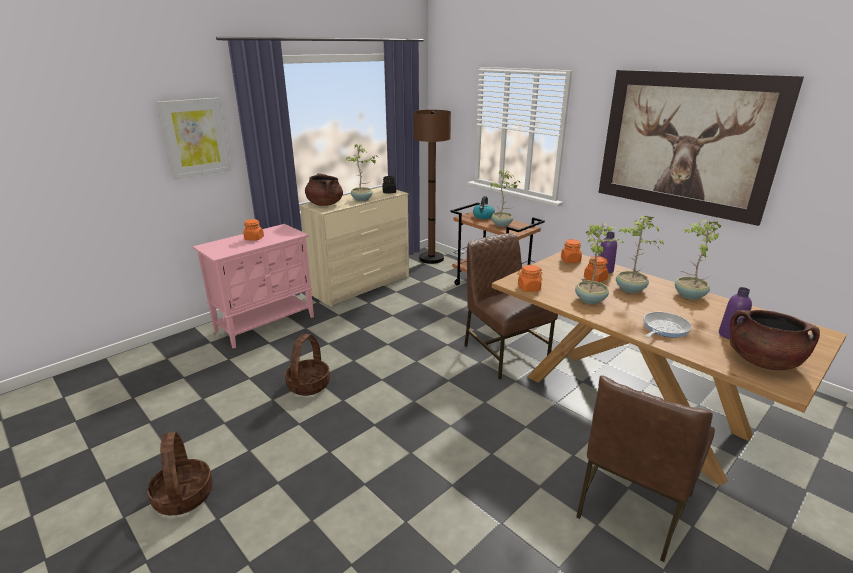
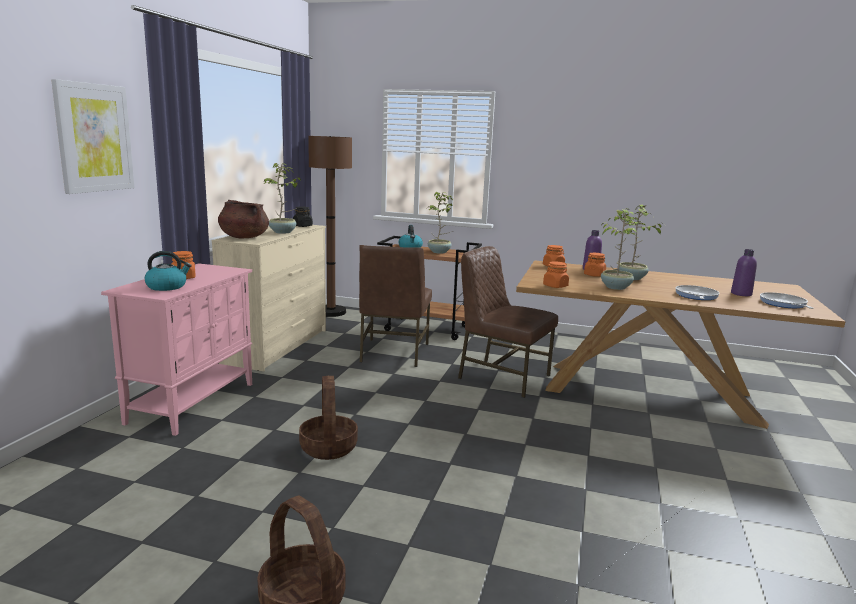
camera: 30 degrees left, 10 degrees down
(232, 247) = (167, 287): none -> kettle
(631, 505) = (732, 459): brown chair -> brown chair (393, 353)
(685, 143) = (616, 154): picture -> none
(688, 295) = (676, 277): potted plant -> none
(762, 361) = (783, 304): brown cooking pot -> frying pan

